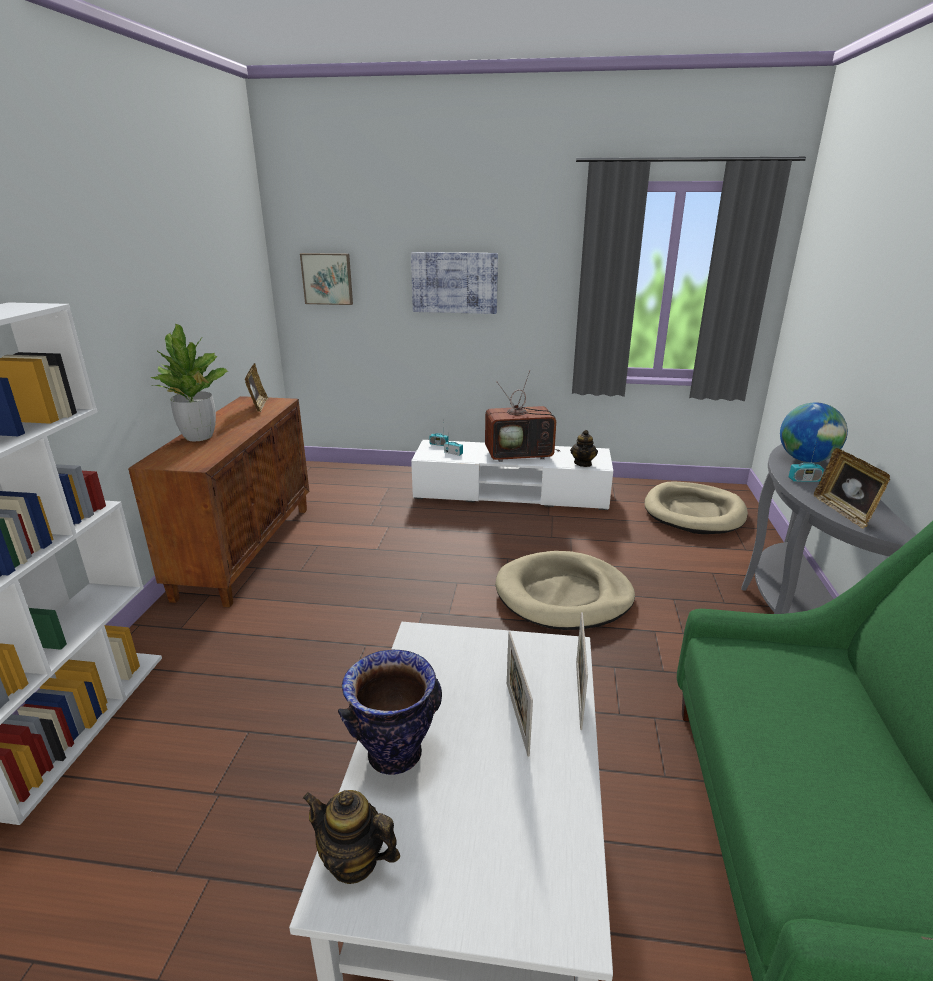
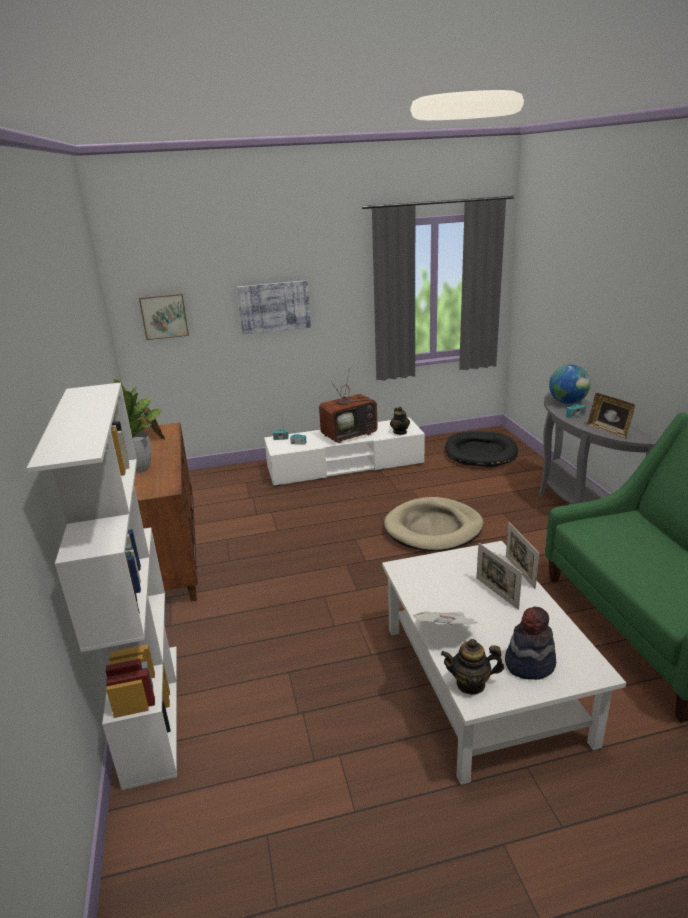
camera: 20 degrees left, 0 degrees up
(394, 754) = (446, 631): vase -> newspaper
(471, 860) = (529, 663): none -> hat
(694, 512) = (480, 452): beige dog bed -> black dog bed

